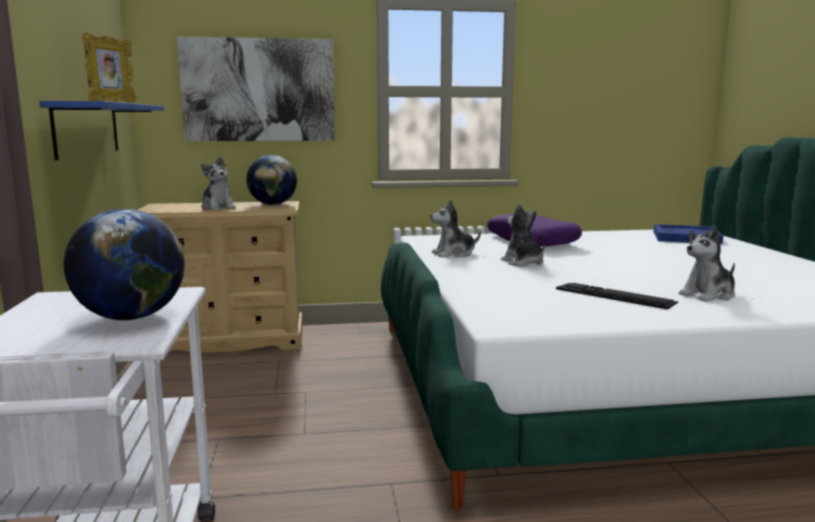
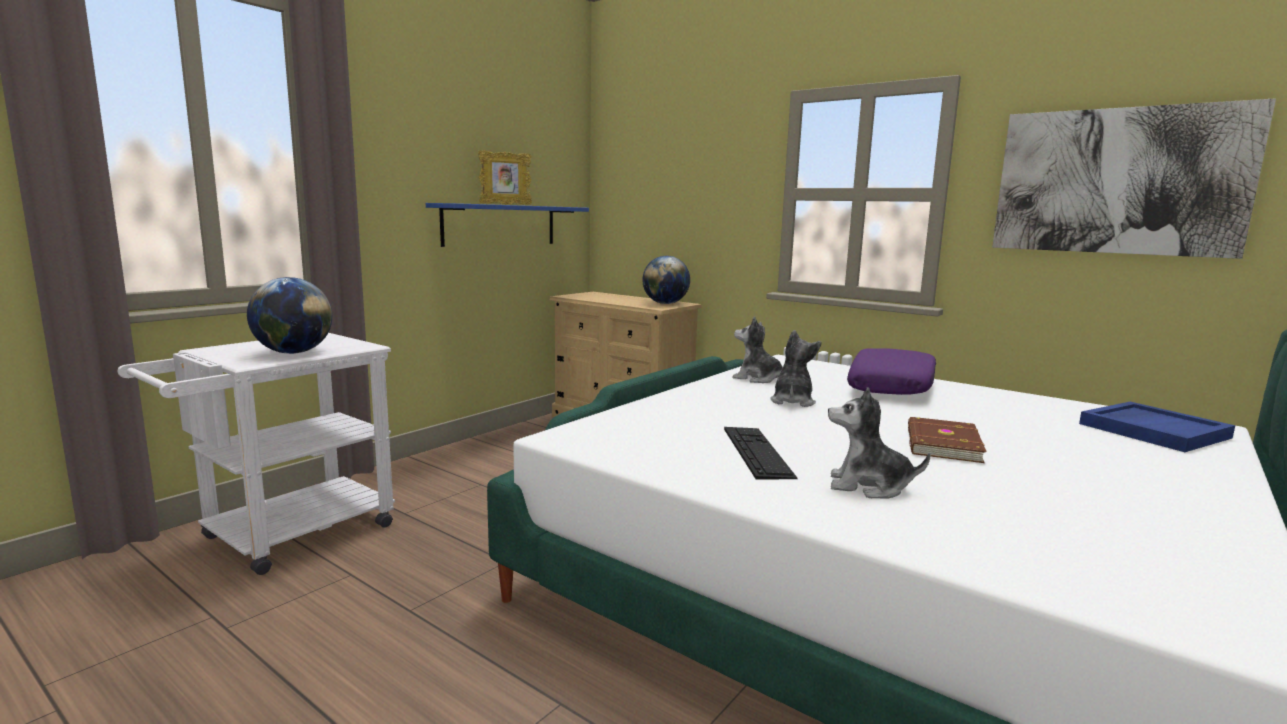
camera: 45 degrees right, 0 degrees up
(218, 208) = (616, 300): plush toy -> none
(258, 90) = (679, 193): picture -> picture (1118, 181)
(656, 266) = (941, 444): none -> brown book

